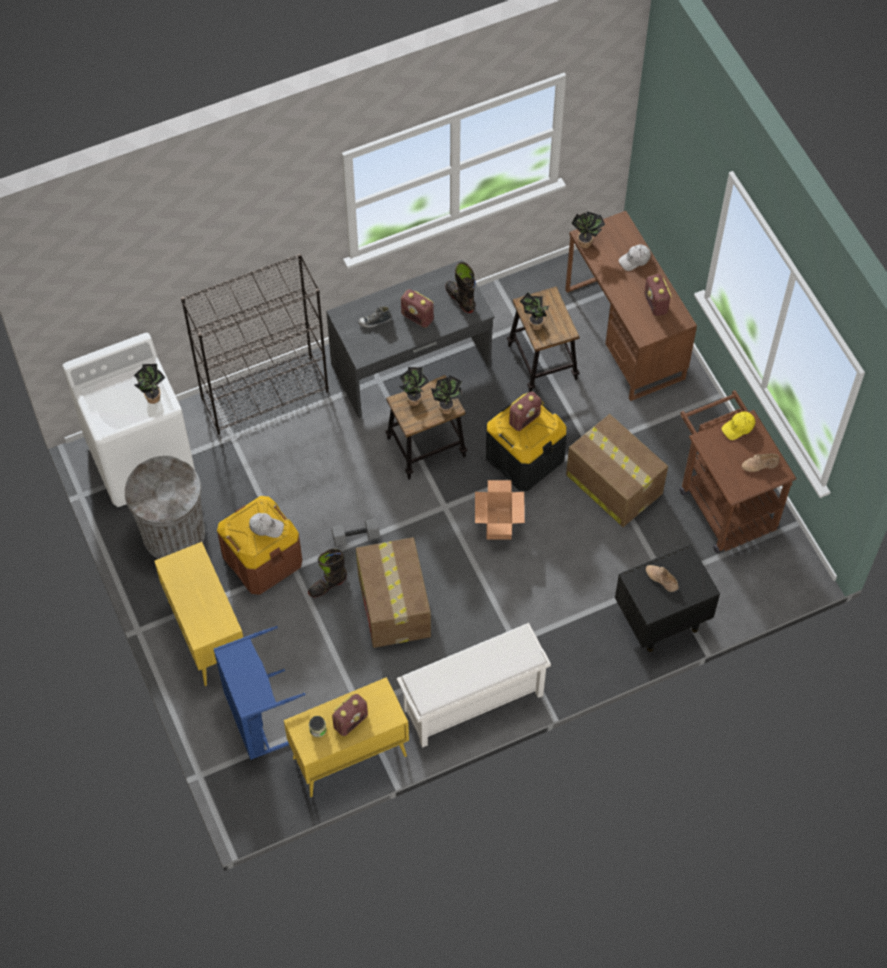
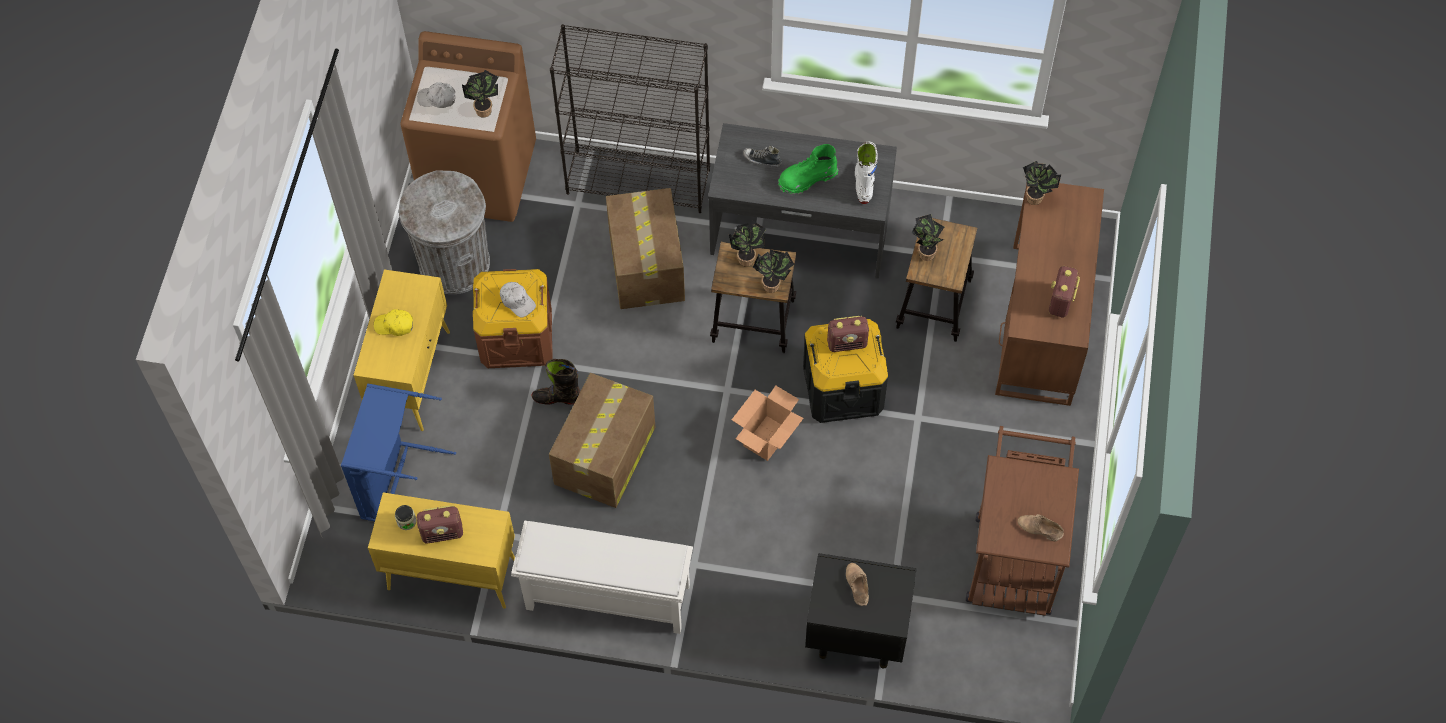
camera: 35 degrees right, 0 degrees up
(141, 458) = (479, 176): white washing machine -> brown washing machine
(355, 538) = (618, 368): grey dumbbell -> none
(417, 317) = (807, 179): radio -> green boot
(460, 299) = (863, 185): black boot -> white boot
(613, 483) = (913, 467): cardboard box -> cardboard box (646, 264)
(635, 260) = (1073, 244): white cap -> white cap (437, 98)
(738, 427) = (1046, 477): yellow cap -> yellow cap (394, 325)

